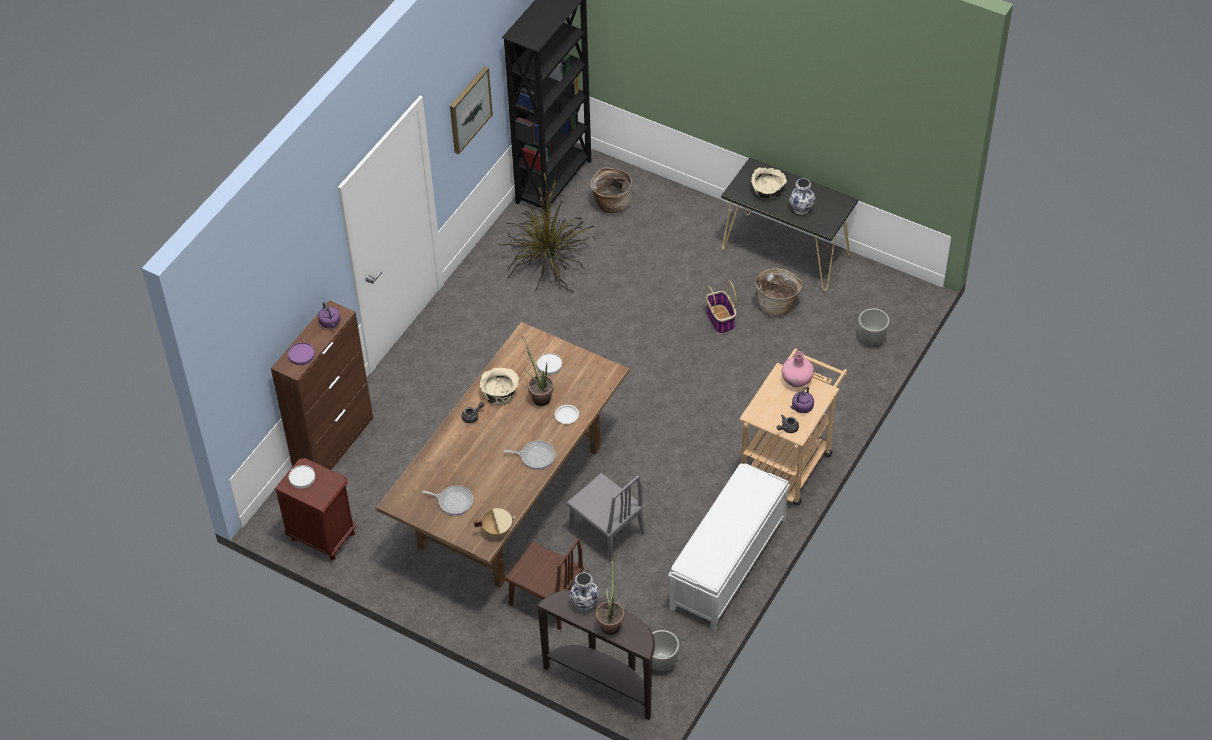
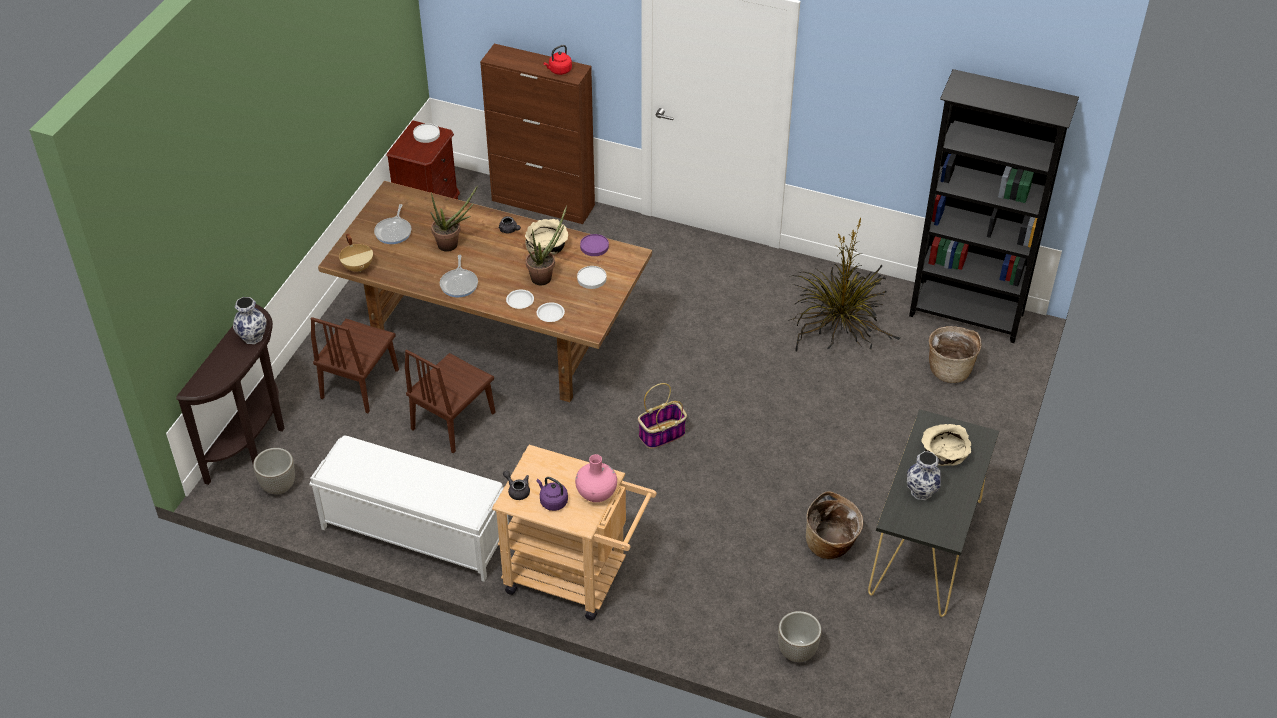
camera: 80 degrees right, 5 degrees down
(301, 355) = (513, 59): purple plate -> purple plate (594, 246)
(330, 323) = (559, 71): purple kettle -> red kettle
(469, 109) = (877, 102): picture -> none
(587, 396) = (550, 314): none -> white plate
(606, 531) = (453, 420): grey chair -> brown chair
(610, 622) = (226, 360): potted plant -> potted plant (452, 244)
(721, 320) = (789, 491): basket -> basket (661, 435)

